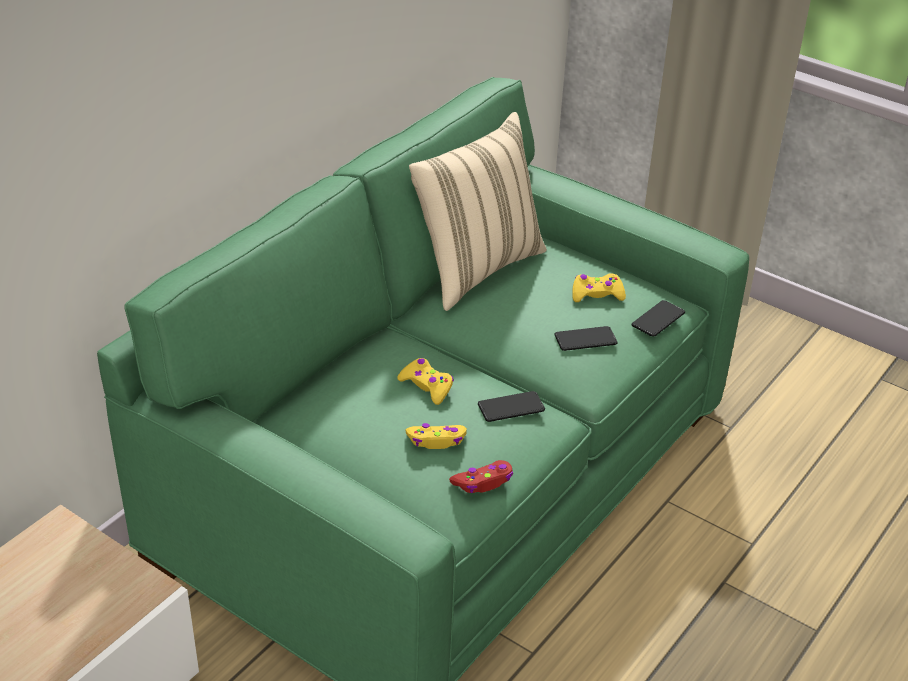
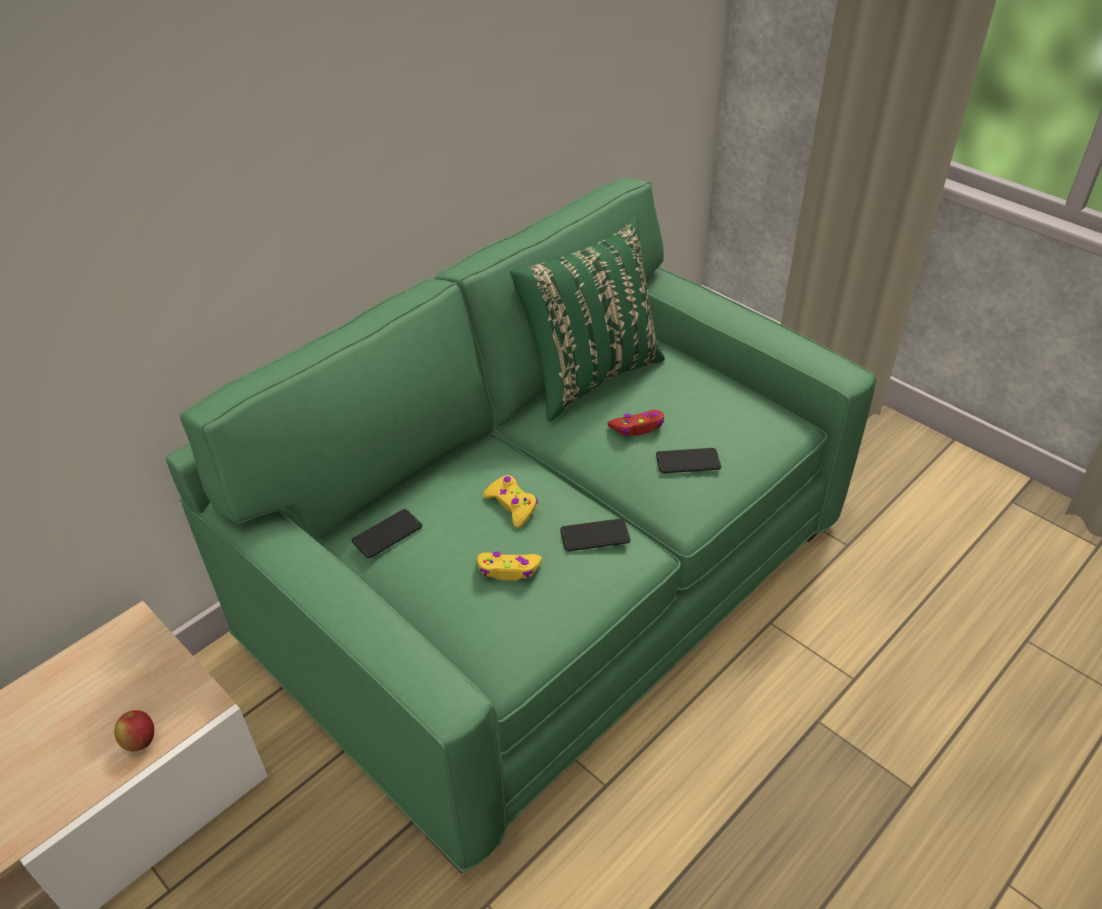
camera: 10 degrees right, 5 degrees up
(96, 624) = (140, 741): none -> apple
(476, 268) = (589, 376): beige pillow -> green pillow
(483, 482) = (549, 623): red game controller -> red game controller (638, 427)
(596, 294) = (708, 410): yellow game controller -> none
(658, 319) = (769, 442): phone -> phone (387, 534)

